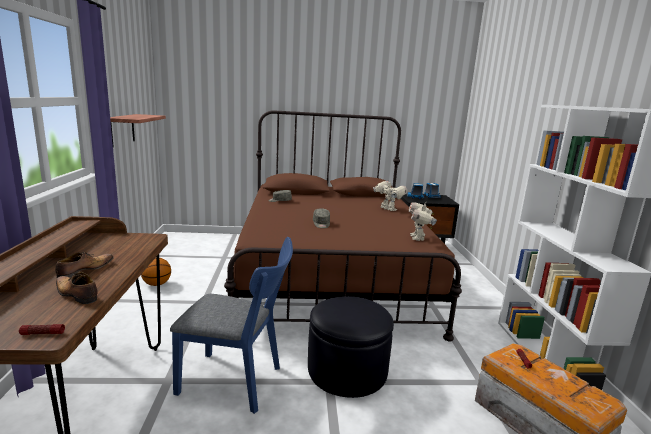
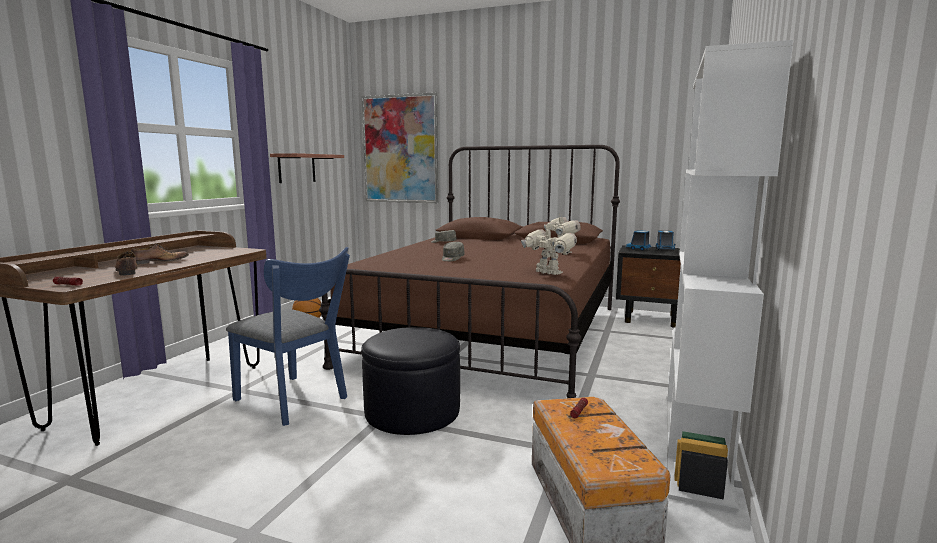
camera: 25 degrees right, 5 degrees down
(207, 108) = (400, 149): none -> picture
(418, 238) = (547, 273): toy robot -> toy robot turned 105 degrees clockwise

